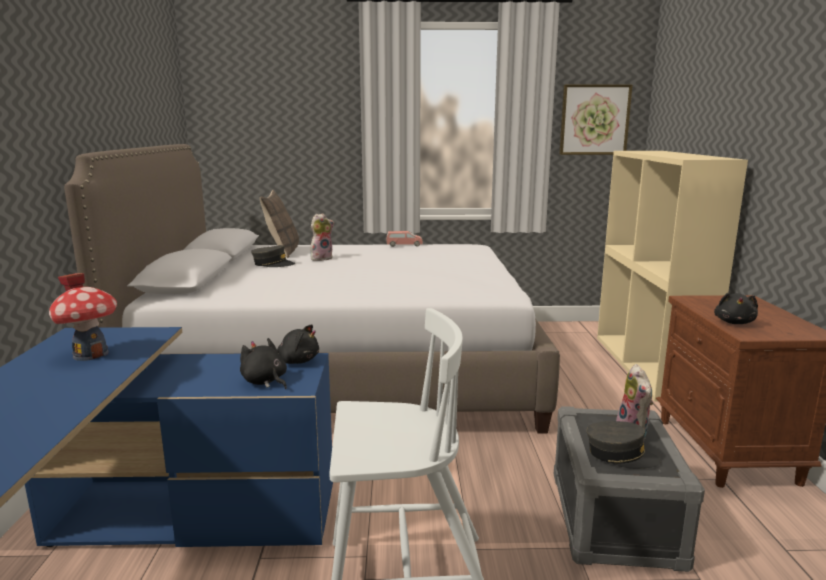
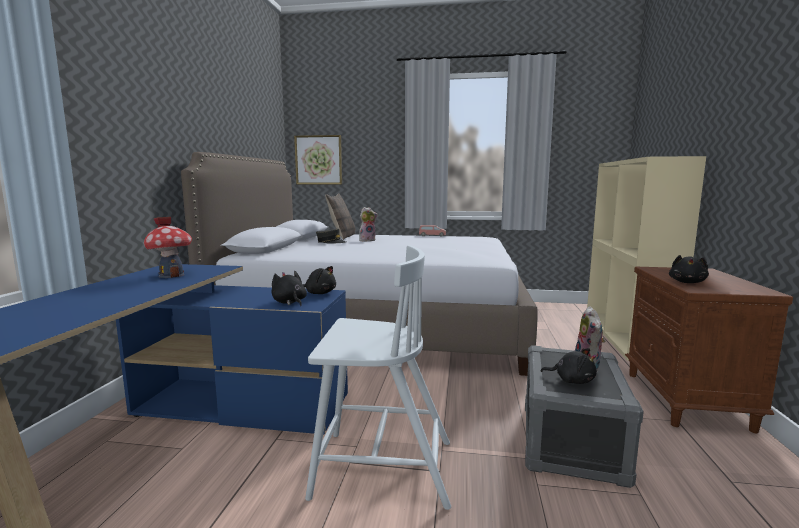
camera: 10 degrees right, 5 degrees down
(594, 120) = (586, 143): picture -> picture (318, 160)
(620, 455) = (572, 380): grey cap -> black plush toy

